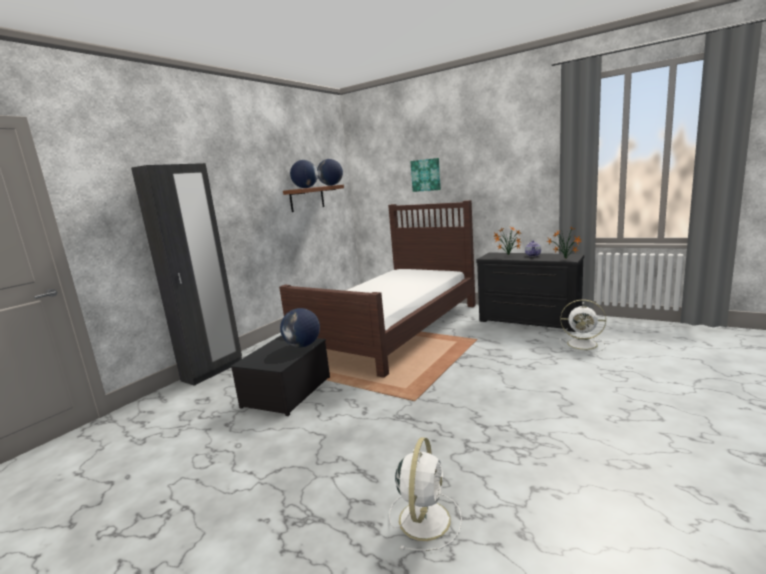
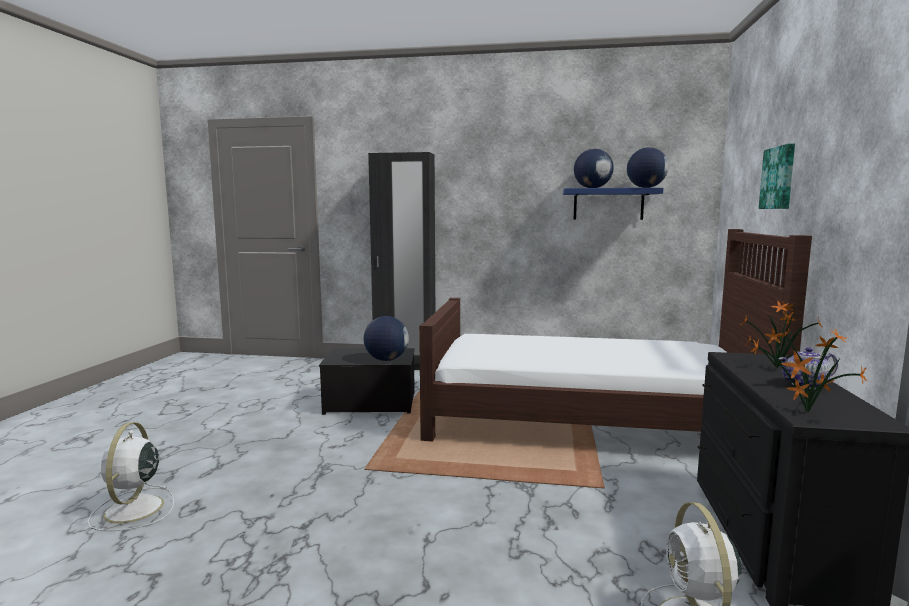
camera: 65 degrees right, 5 degrees down
(307, 198) = (608, 204): brown shelf -> blue shelf
(425, 518) = (133, 510): white fan -> white fan turned 90 degrees clockwise

